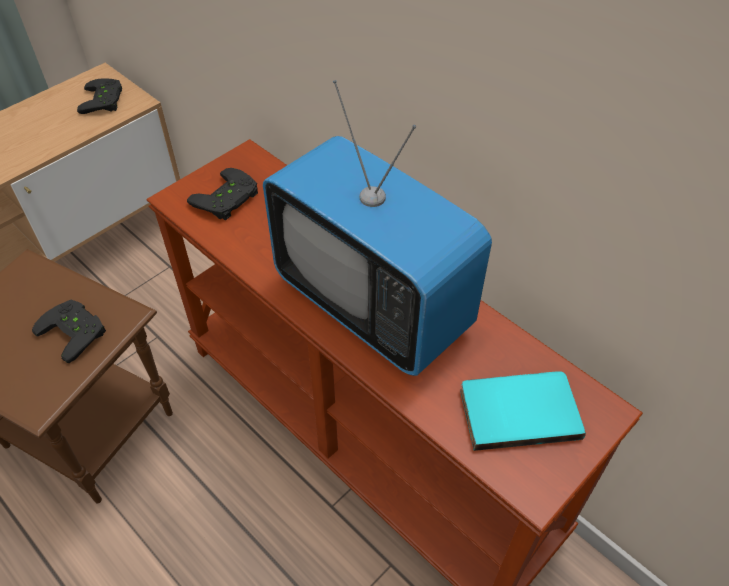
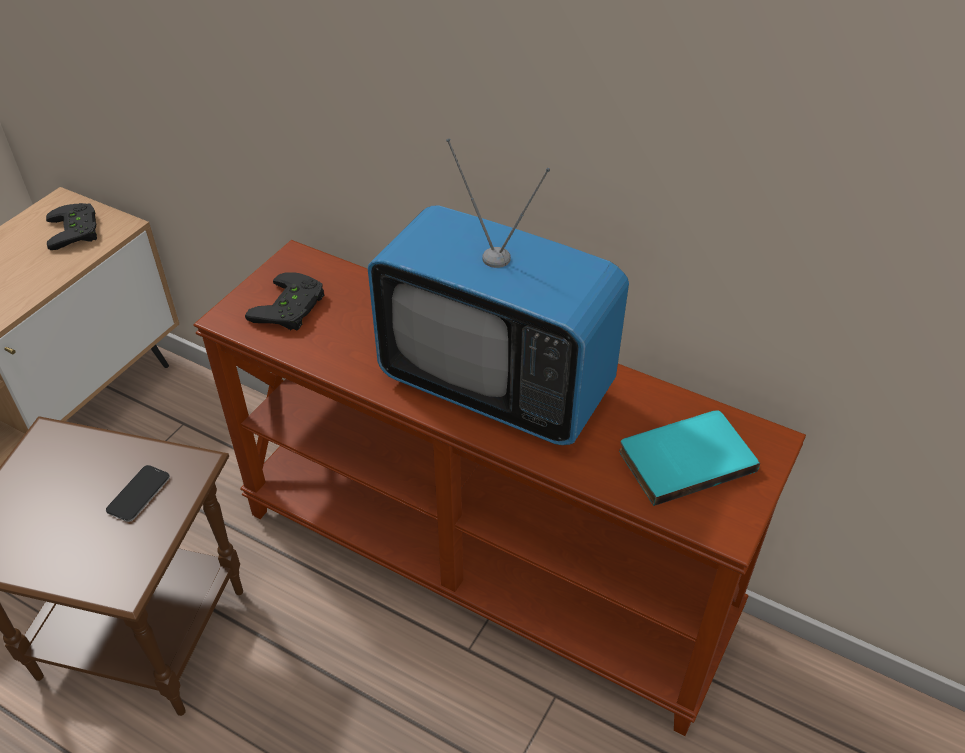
camera: 15 degrees left, 5 degrees down
(76, 330) = (139, 494): black game controller -> phone

